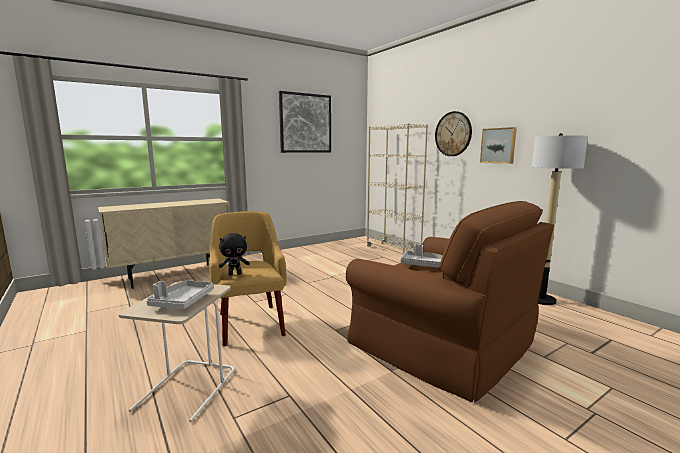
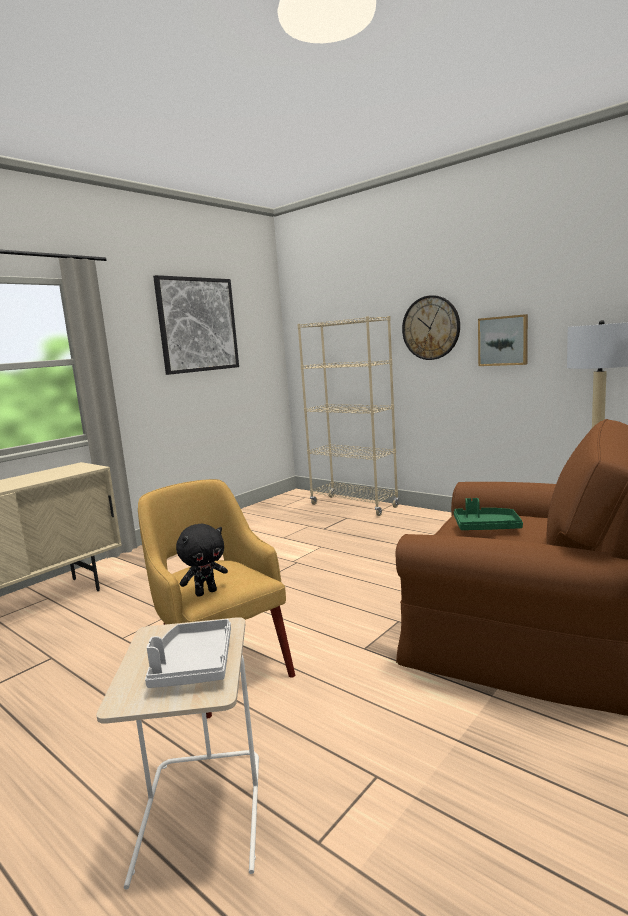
camera: 15 degrees left, 0 degrees up
(422, 264) = (486, 527): grey tray -> green tray

